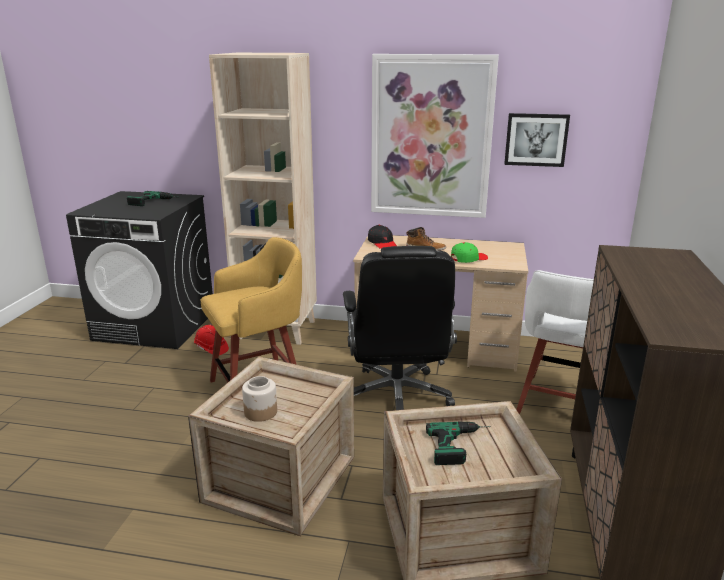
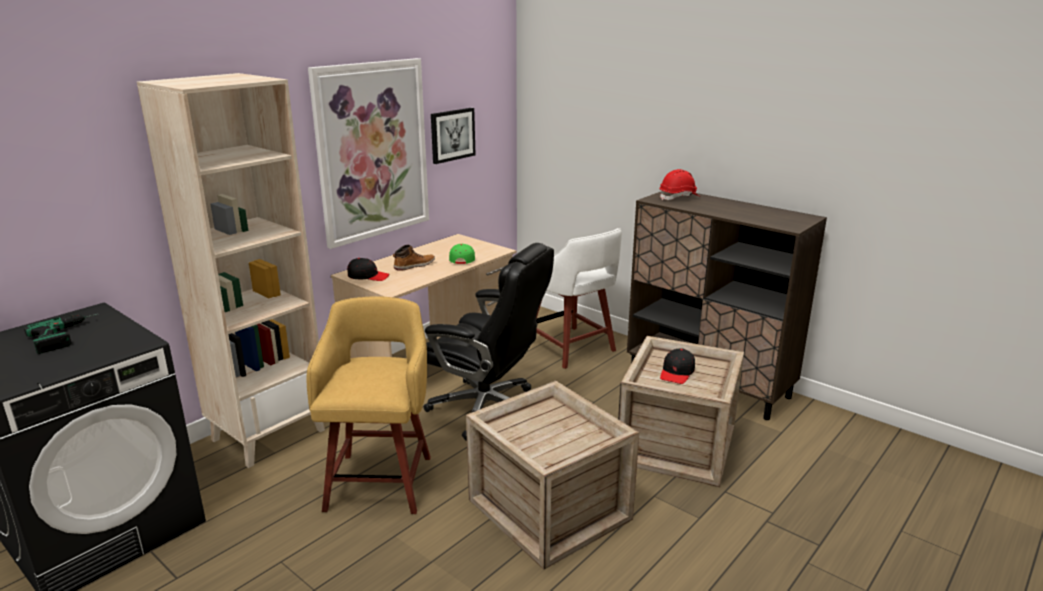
camera: 60 degrees left, 0 degrees up
(211, 348) = (245, 493): red hard hat -> red hard hat (679, 197)
(261, 412) = (559, 442): jar -> none
(462, 445) = (677, 372): power drill -> black cap

